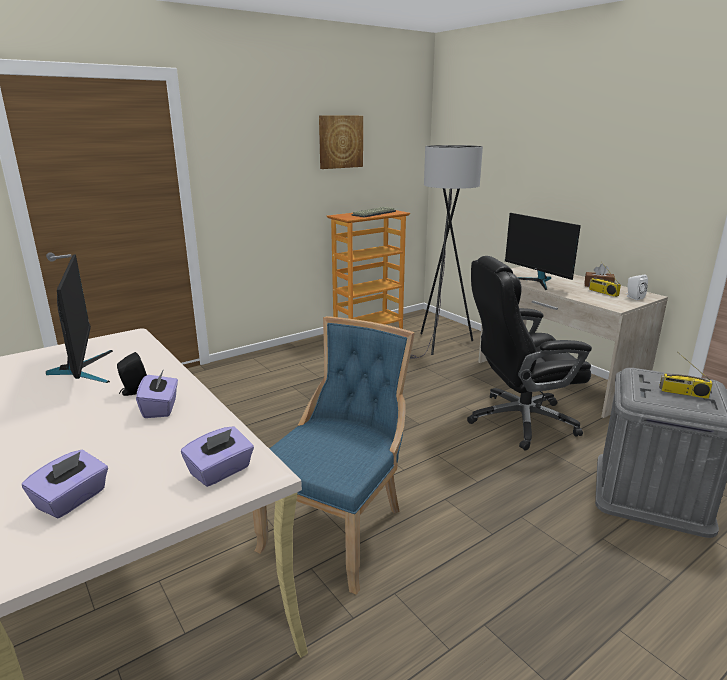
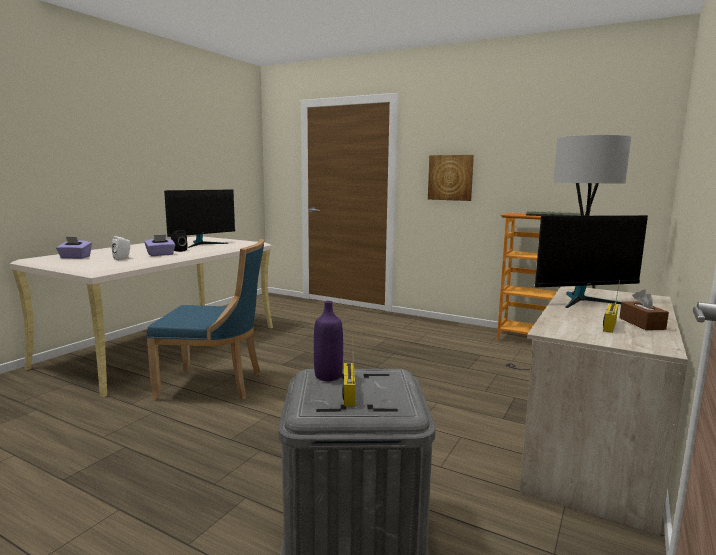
camera: 65 degrees right, 10 degrees down
(221, 471) = (94, 266): purple tissue box -> none
(340, 142) = (537, 143): picture -> picture (450, 177)
(519, 421) = (440, 434): black office chair -> none
(537, 281) = (584, 300): monitor -> monitor turned 135 degrees counterclockwise
(633, 297) = (623, 339): white speaker -> white speaker (123, 259)
(648, 394) = (328, 376): none -> purple bottle

